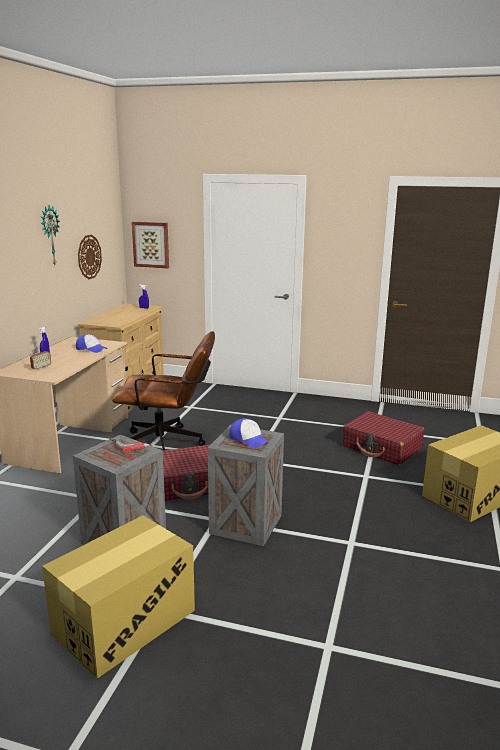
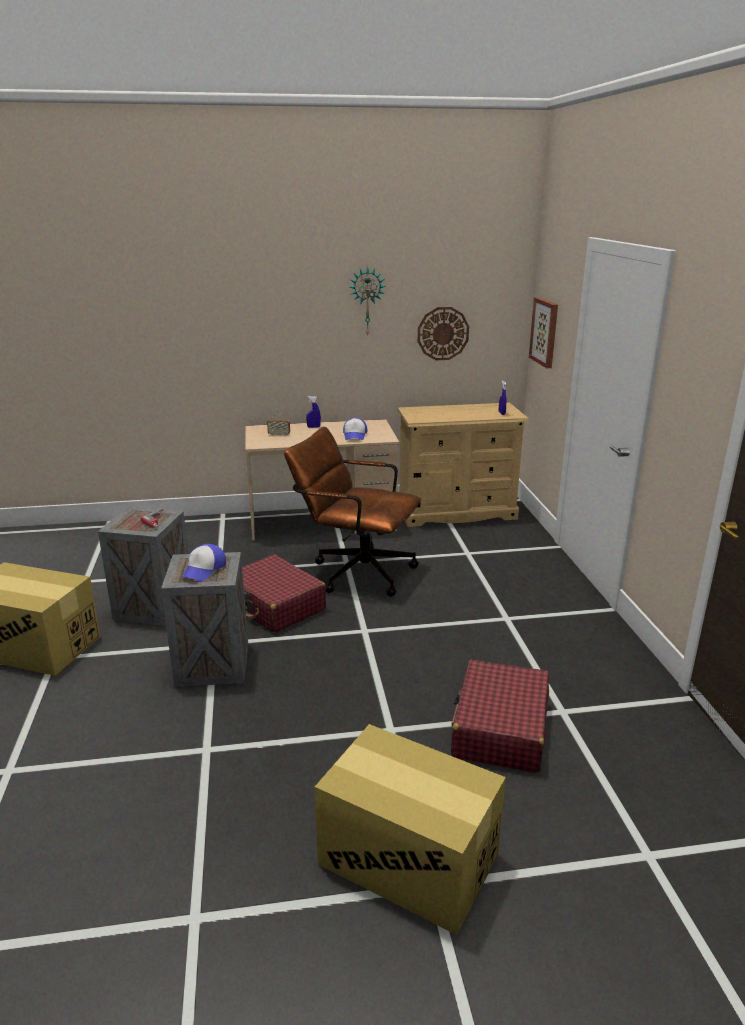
camera: 65 degrees right, 5 degrees up
(169, 445) = (355, 571): brown office chair -> brown office chair turned 135 degrees clockwise

